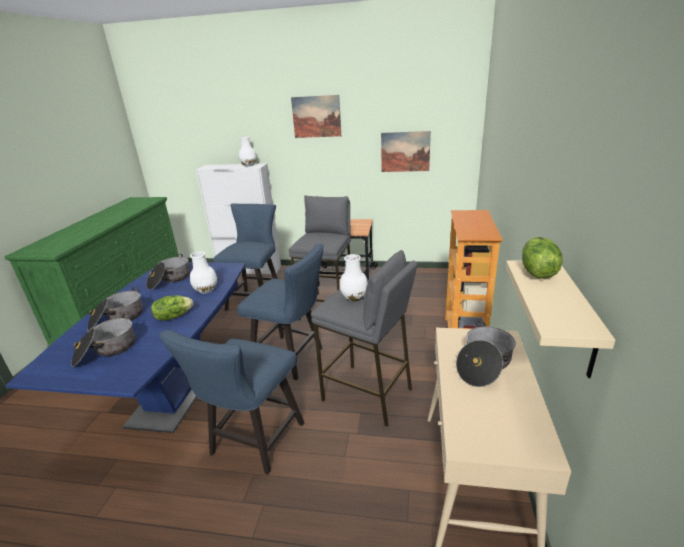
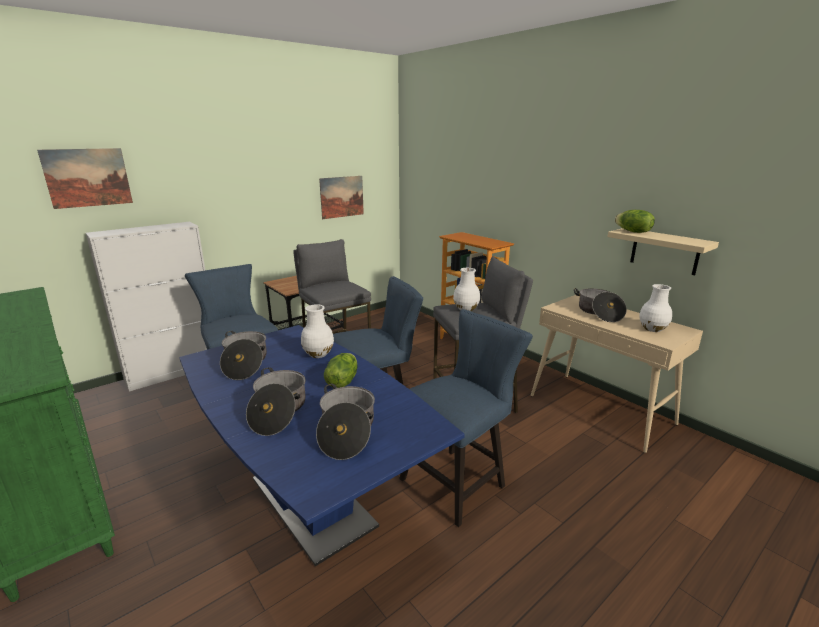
camera: 50 degrees left, 5 degrees down
(249, 165) = (171, 225): white vase -> white vase (652, 329)
(253, 443) = (458, 480): blue chair -> blue chair turned 105 degrees counterclockwise
(316, 116) = (250, 161): picture -> picture (87, 177)

